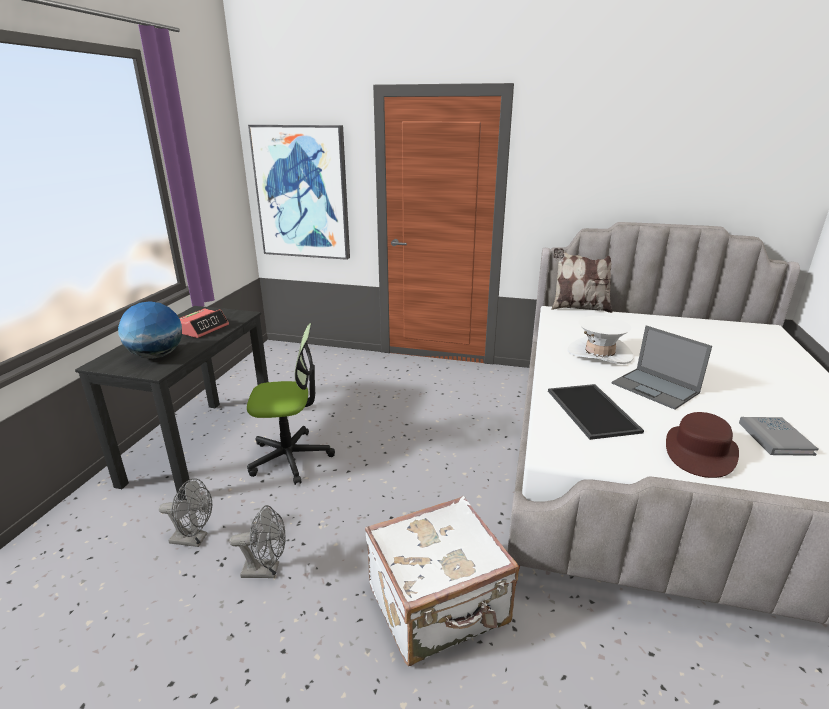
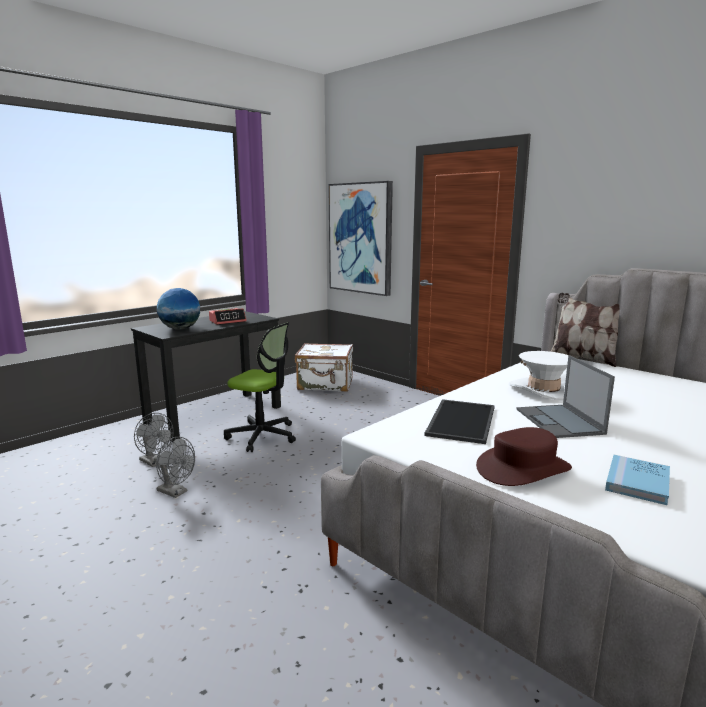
camera: 30 degrees right, 10 degrees down
(439, 606) = (261, 554): white suitcase -> white suitcase (325, 385)
(775, 438) = (637, 482): grey book -> blue book

